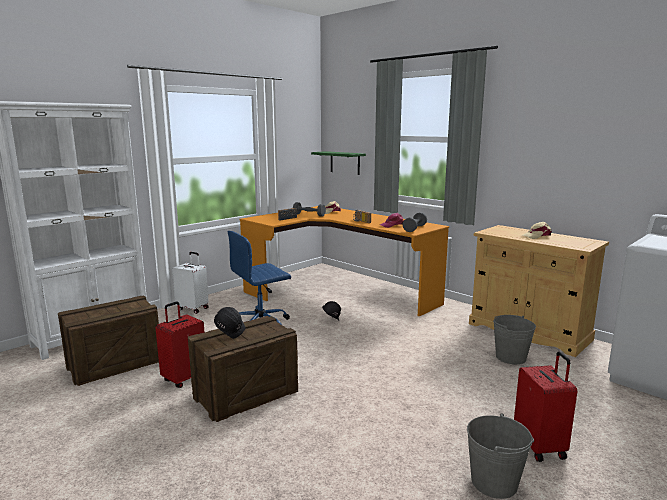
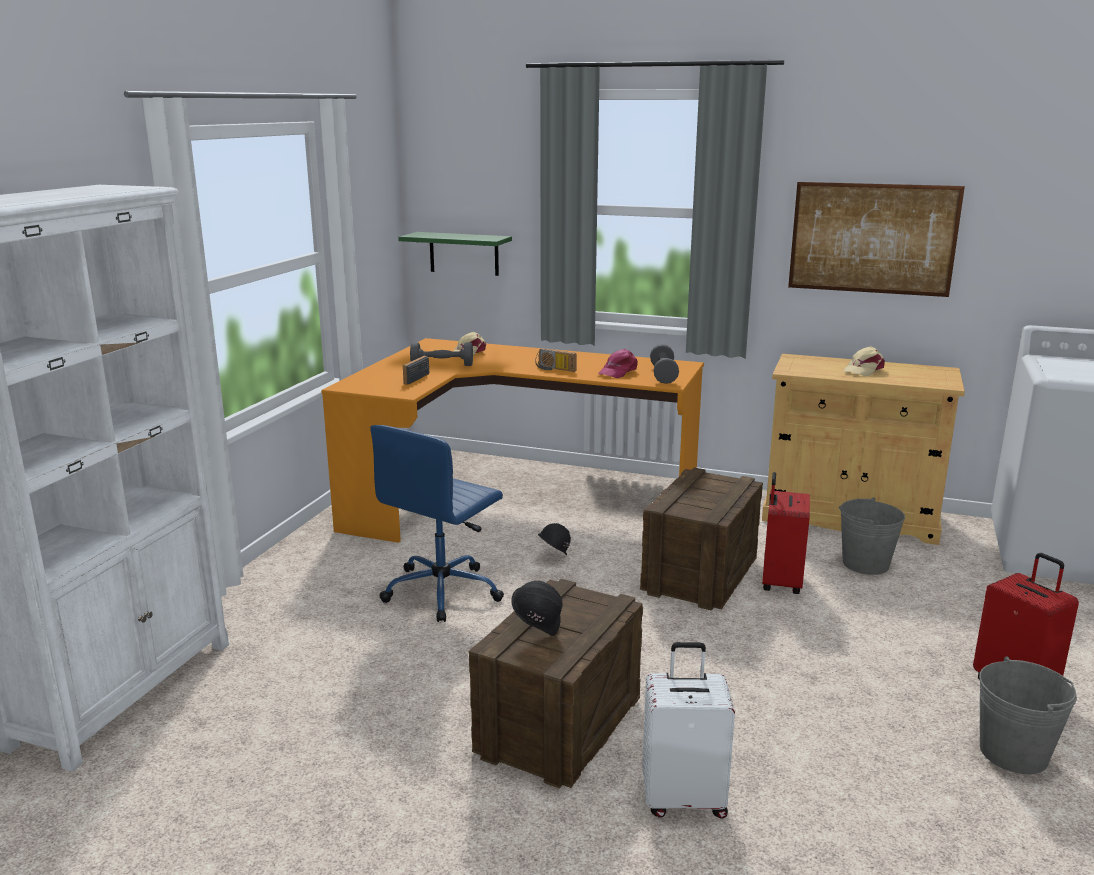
camera: 25 degrees left, 5 degrees up
(114, 364) = (248, 737): crate -> crate (700, 575)
(184, 378) = (421, 728): red suitcase -> red suitcase (779, 582)
(193, 308) = (272, 586): white suitcase -> white suitcase (684, 798)
(553, 154) = (872, 238): none -> picture

